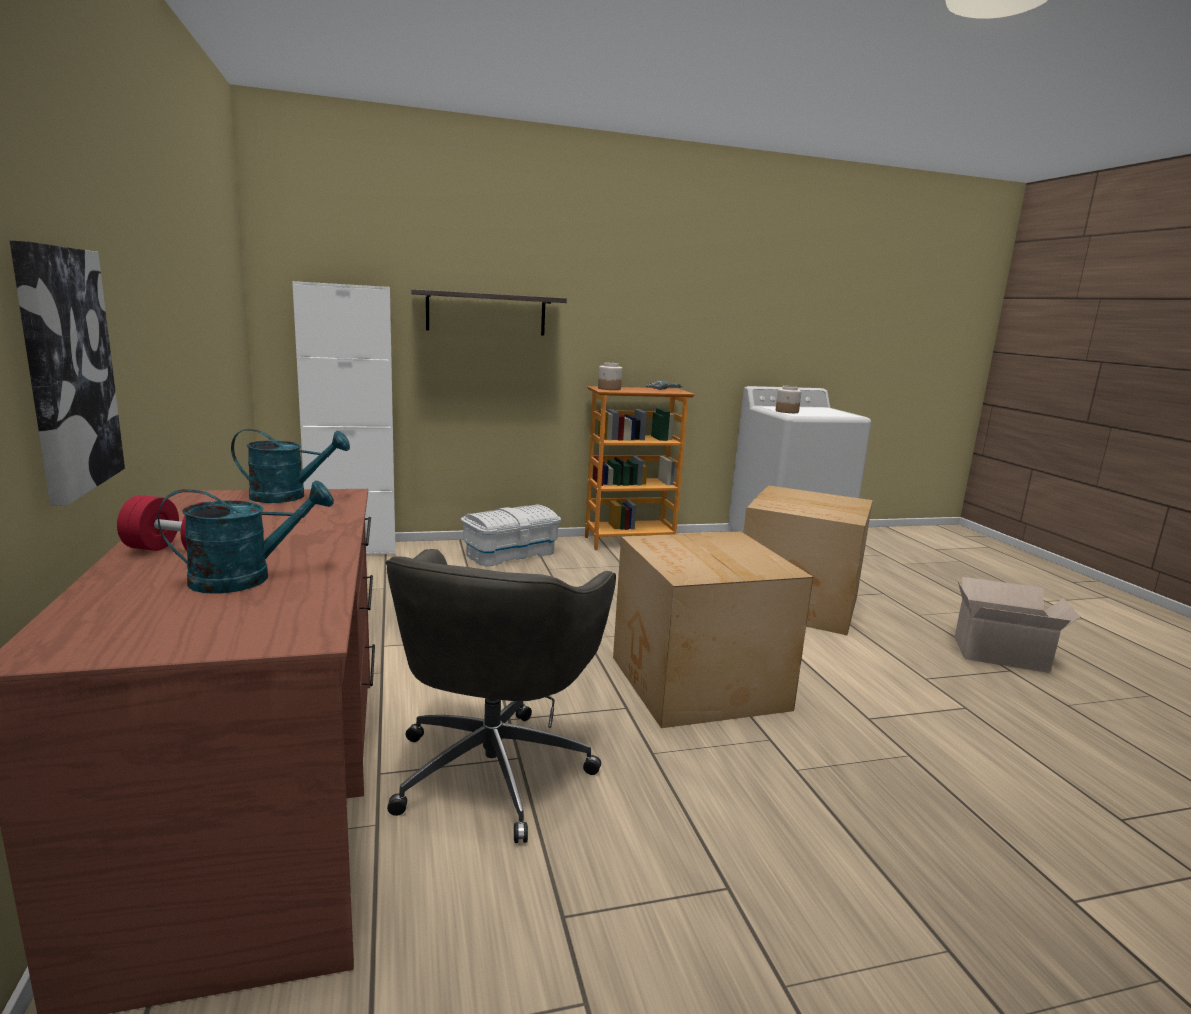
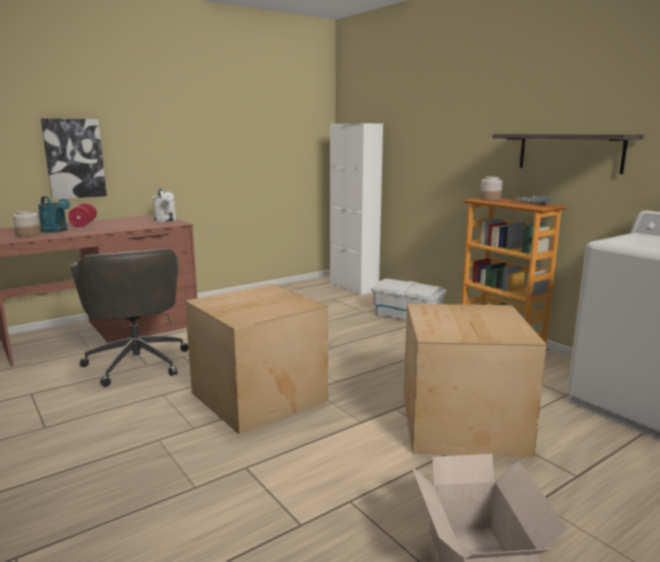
camera: 70 degrees right, 0 degrees up
(288, 496) = (166, 220): turquoise watering can -> white watering can
(486, 313) = (430, 137): shelf -> shelf (569, 152)
(494, 767) = (137, 362): grey office chair -> grey office chair turned 105 degrees counterclockwise
(787, 411) = (625, 240): jar -> jar (28, 235)

